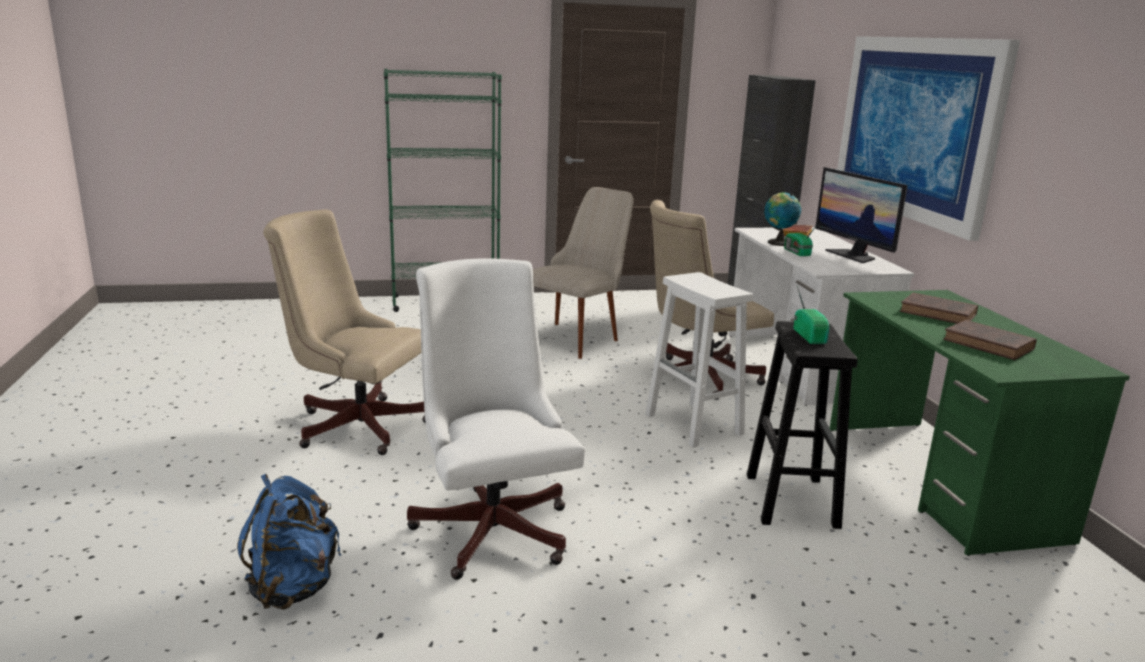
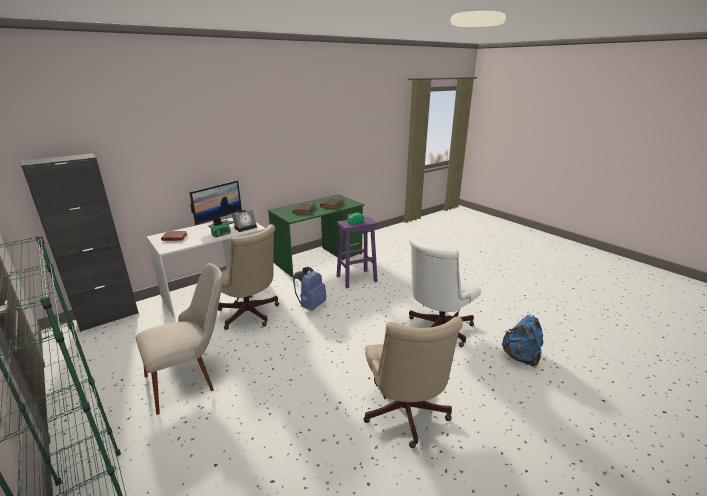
camera: 115 degrees left, 5 degrees up
(577, 336) = (192, 377): beige chair -> beige chair turned 135 degrees clockwise
(695, 425) = (311, 305): white stool -> blue backpack
(778, 242) = (200, 240): globe -> none
(790, 499) = (356, 279): black stool -> purple stool
(828, 266) = (245, 227): none -> alarm clock
(915, 128) = (213, 157): picture -> none

